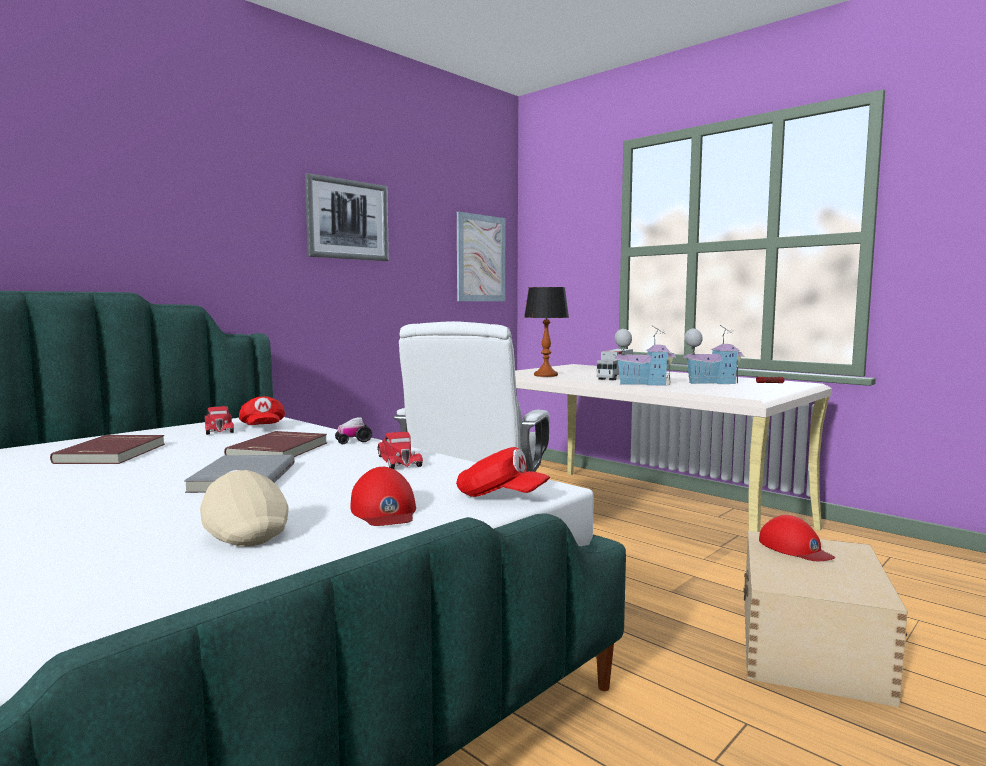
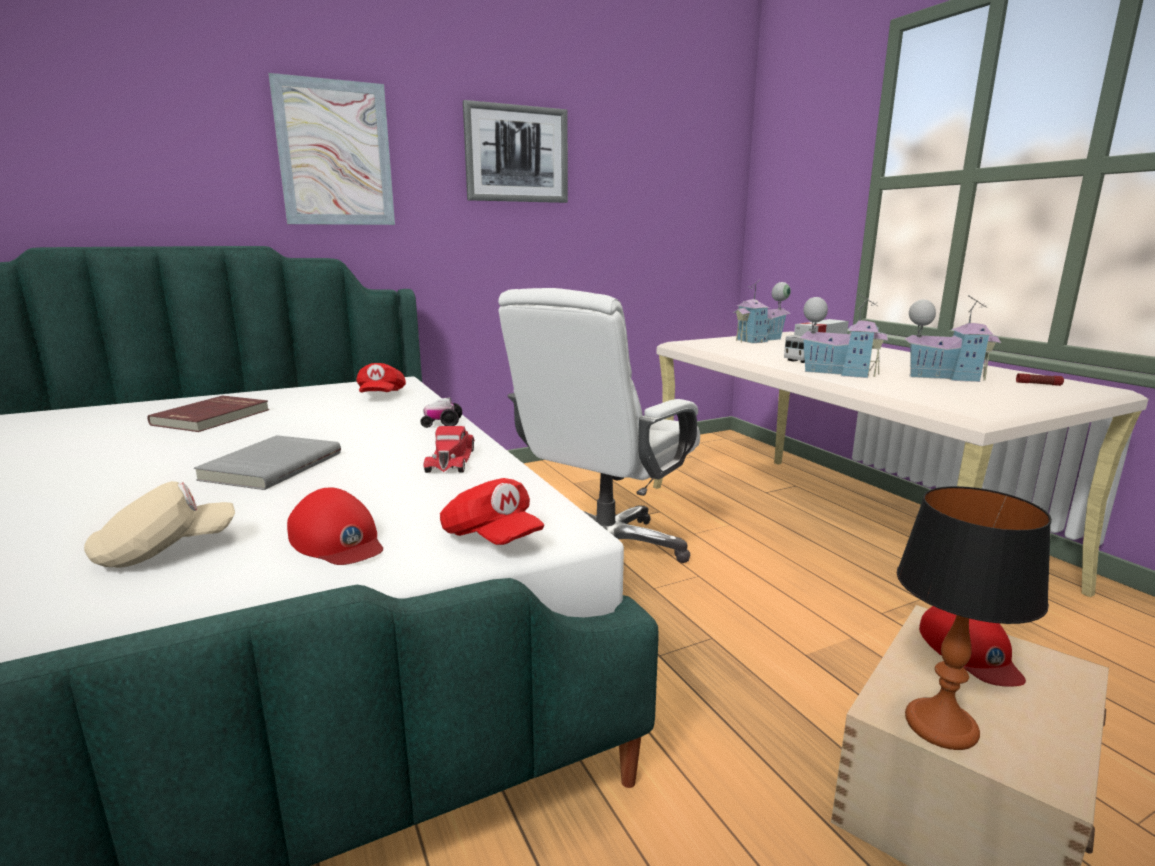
camera: 20 degrees right, 10 degrees up
(219, 429) = (340, 394): red toy car -> none
(244, 532) = (165, 551): beige cap -> beige cap turned 75 degrees clockwise
(280, 450) = (357, 429): red book -> none
(384, 511) = (337, 540): red cap -> red cap turned 45 degrees counterclockwise
(481, 258) = (694, 195): picture -> picture (335, 154)
(546, 375) = (728, 349): table lamp -> table lamp (942, 726)
(560, 369) = (760, 340): none -> toy house

